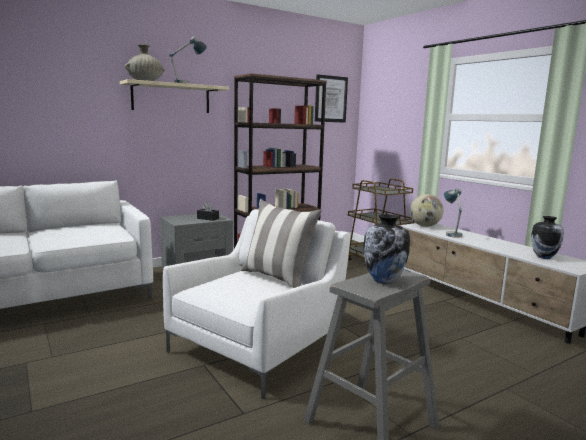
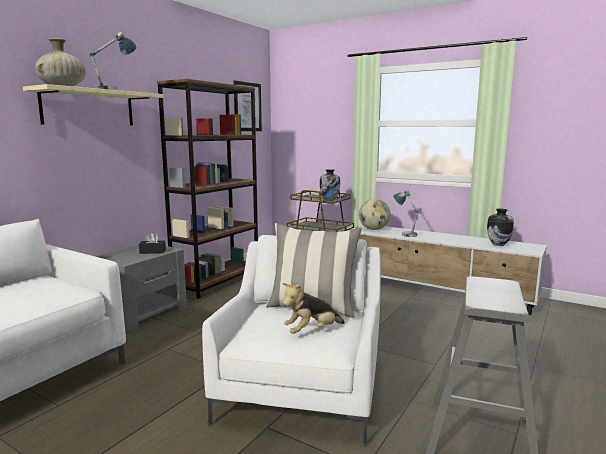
camera: 25 degrees left, 0 degrees up
(251, 293) = (312, 332): none -> plush toy
(384, 281) = (495, 292): vase -> vase (330, 200)

